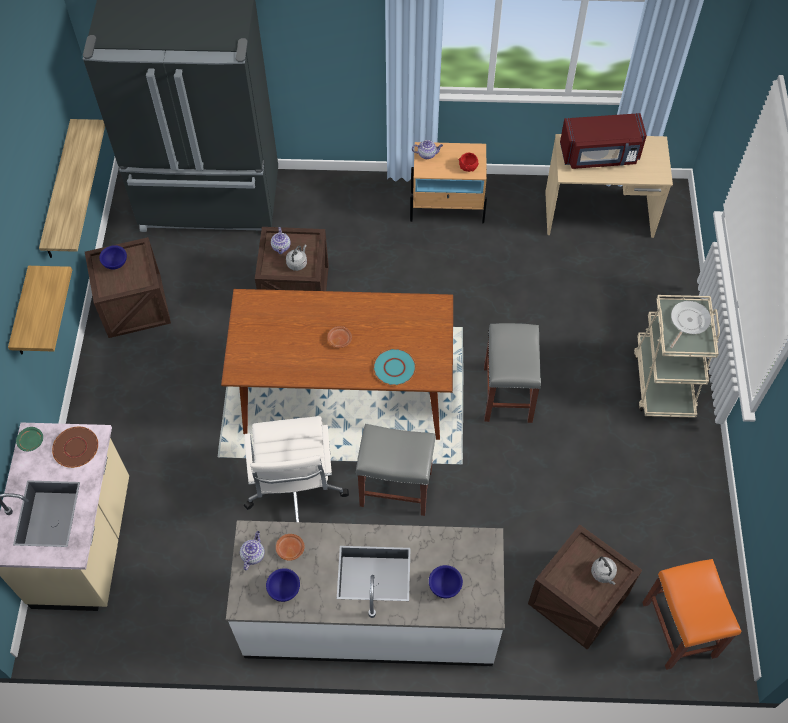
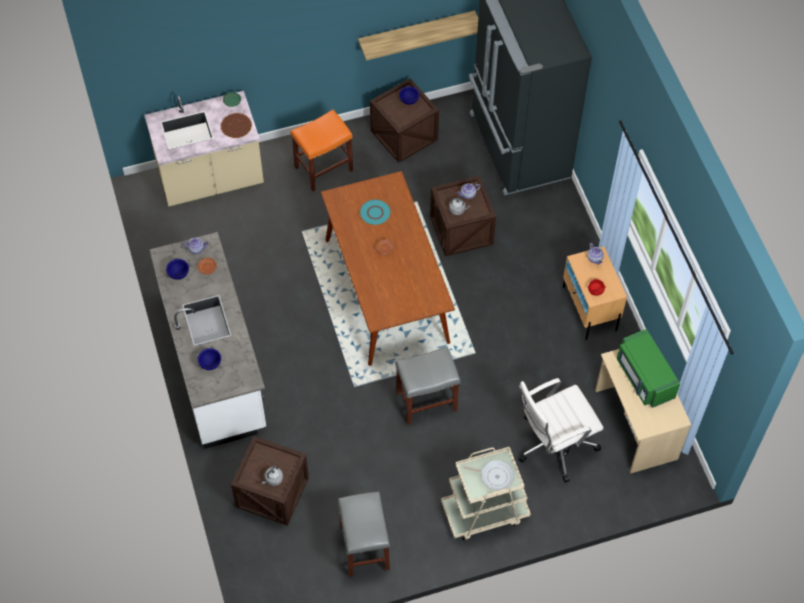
camera: 70 degrees right, 0 degrees up
(23, 315) = (304, 52): shelf -> none
(295, 490) = (293, 287): white office chair -> white office chair (553, 444)
(394, 368) = (374, 290): turquoise plate -> turquoise plate (375, 213)
(394, 488) = (317, 348): grey stool -> grey stool (364, 547)
(599, 155) = (644, 377): red microwave -> green microwave
(680, 630) = (270, 567): orange stool -> orange stool (323, 169)

